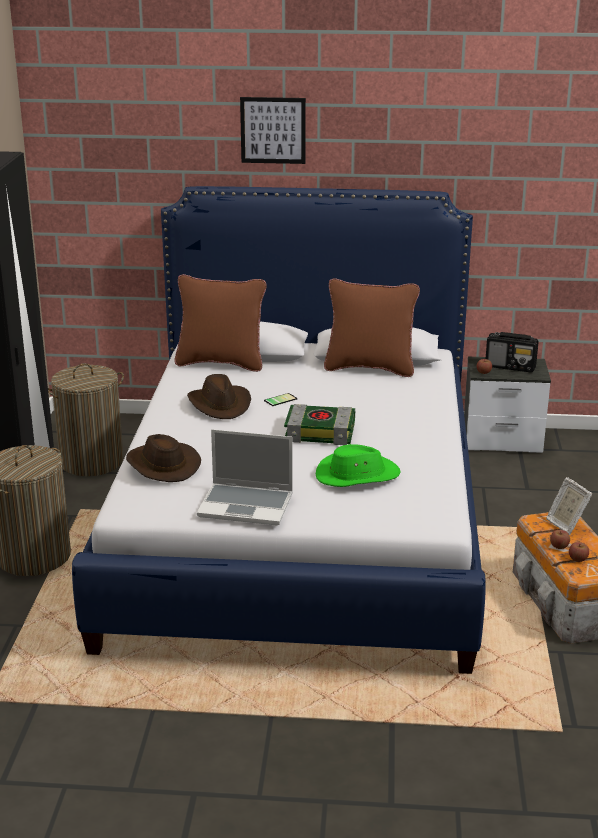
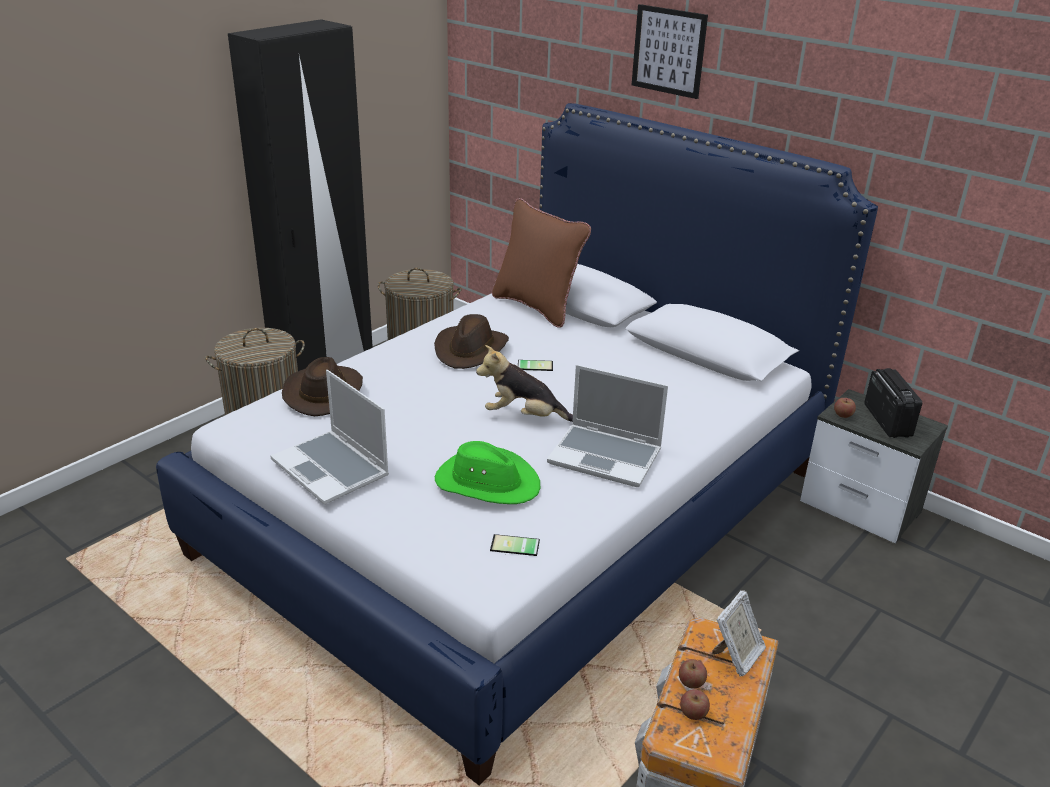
camera: 35 degrees right, 5 degrees up
(321, 432) = (524, 416): book -> plush toy
(370, 368) = (680, 363): brown pillow -> none
(406, 435) = (606, 457): none -> laptop
(426, 500) = (514, 547): none -> phone
(510, 367) = (887, 420): radio -> radio turned 150 degrees counterclockwise
(565, 524) = (737, 656): picture frame -> picture frame turned 150 degrees counterclockwise

